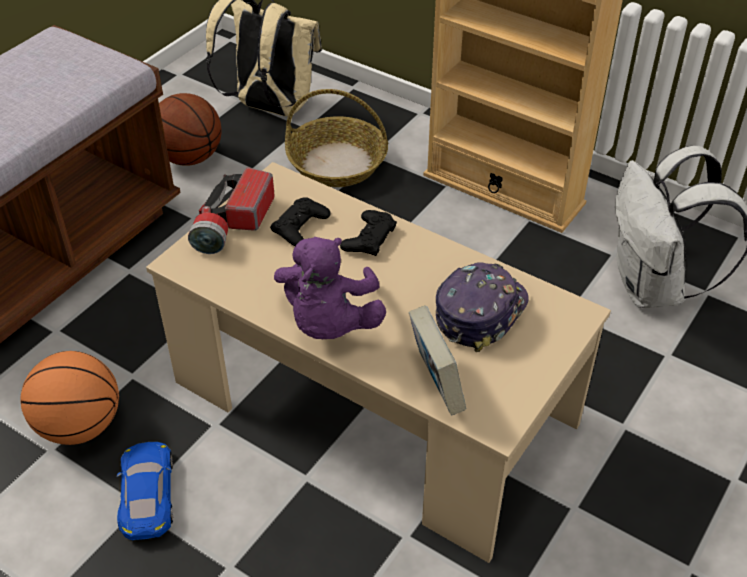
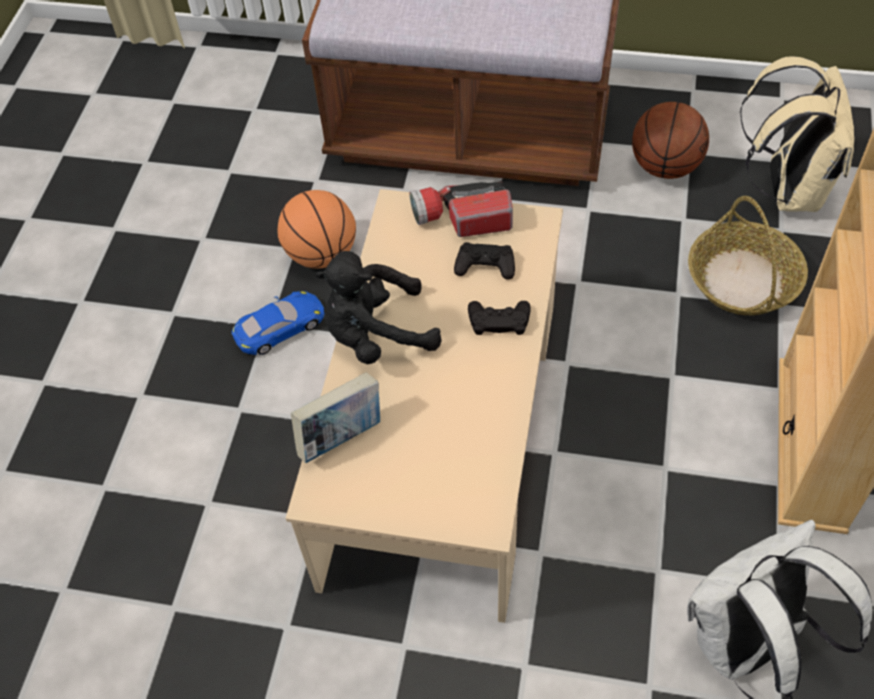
camera: 70 degrees right, 10 degrees up
(329, 323) = (376, 335): purple plush toy -> black plush toy
(479, 312) = (447, 440): cap -> none

